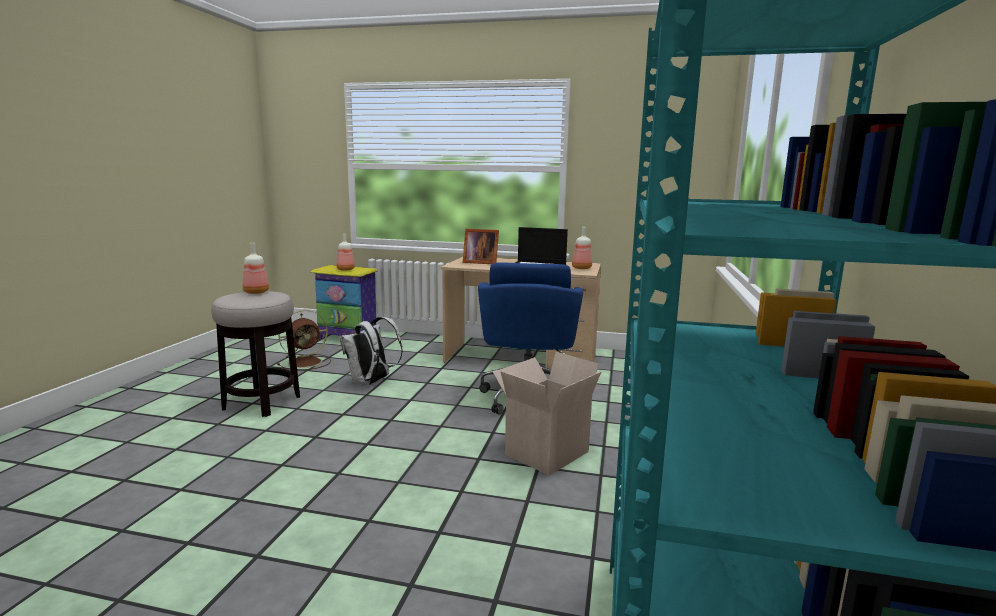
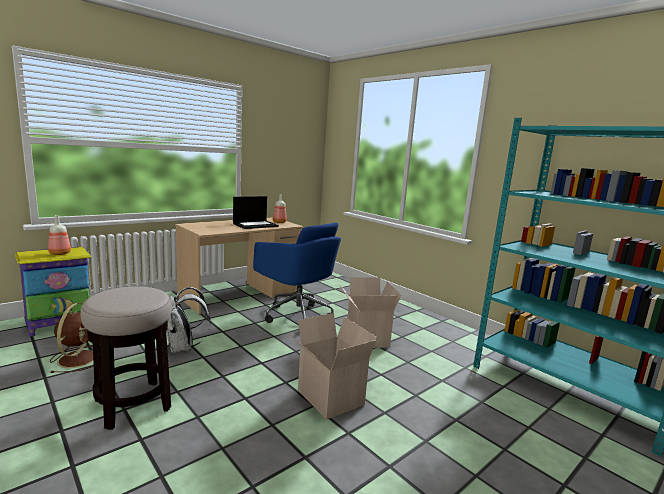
camera: 55 degrees left, 0 degrees up
(255, 292) = (118, 292): bottle -> none
(362, 475) = (328, 397): none -> cardboard box
(479, 262) = (210, 227): picture frame -> none

